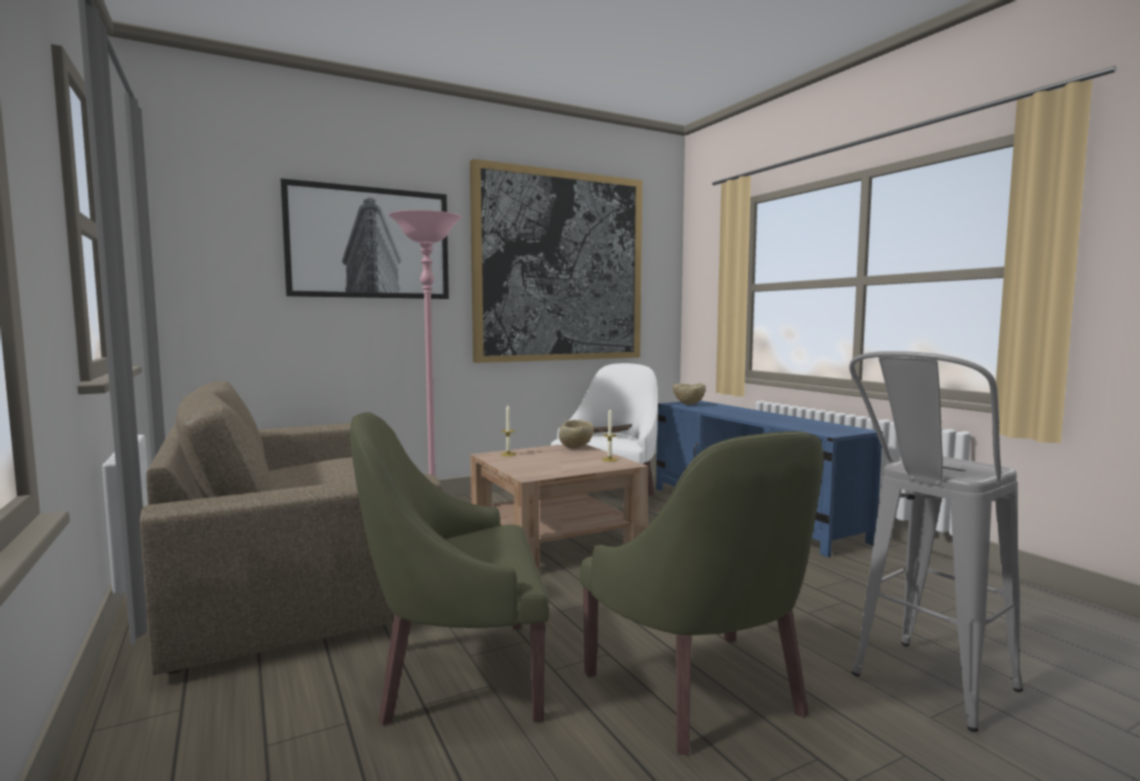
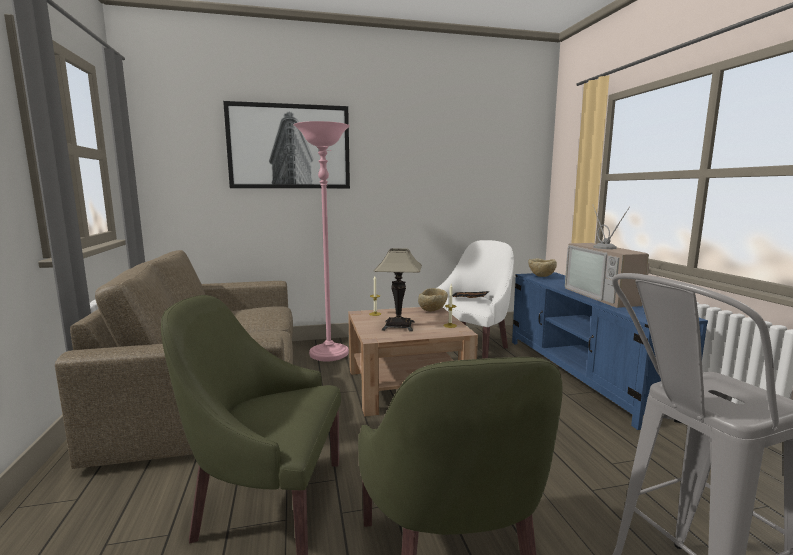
camera: 15 degrees right, 5 degrees up
(548, 463) = (398, 326): none -> table lamp
(559, 267) = (441, 161): picture -> none
(772, 418) = (606, 296): none -> television

